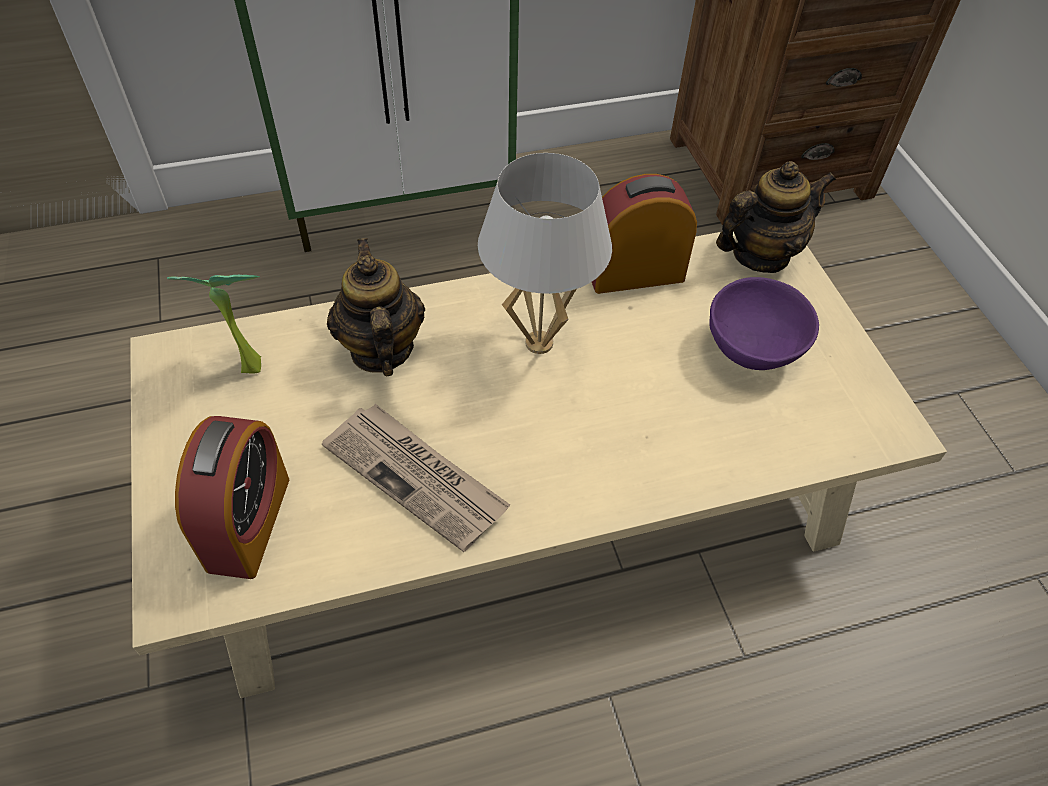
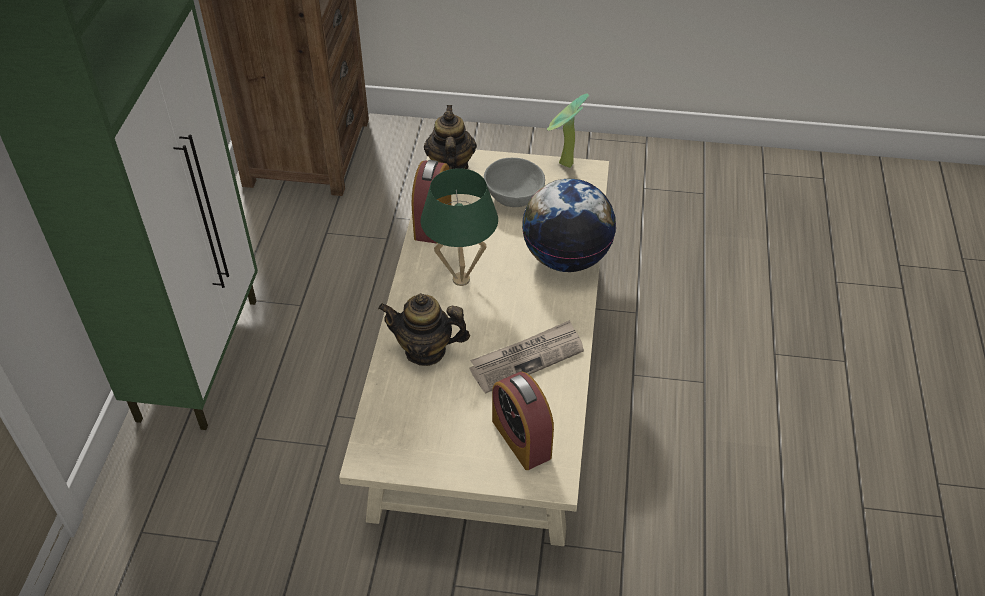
camera: 65 degrees left, 5 degrees down
(248, 363) = (399, 417): potted plant -> potted plant (563, 165)
(248, 523) = (521, 439): alarm clock -> alarm clock turned 150 degrees counterclockwise
(539, 342) = (460, 279): white table lamp -> green table lamp
(666, 461) = (566, 257): none -> globe
(754, 349) = (514, 197): purple bowl -> grey bowl

